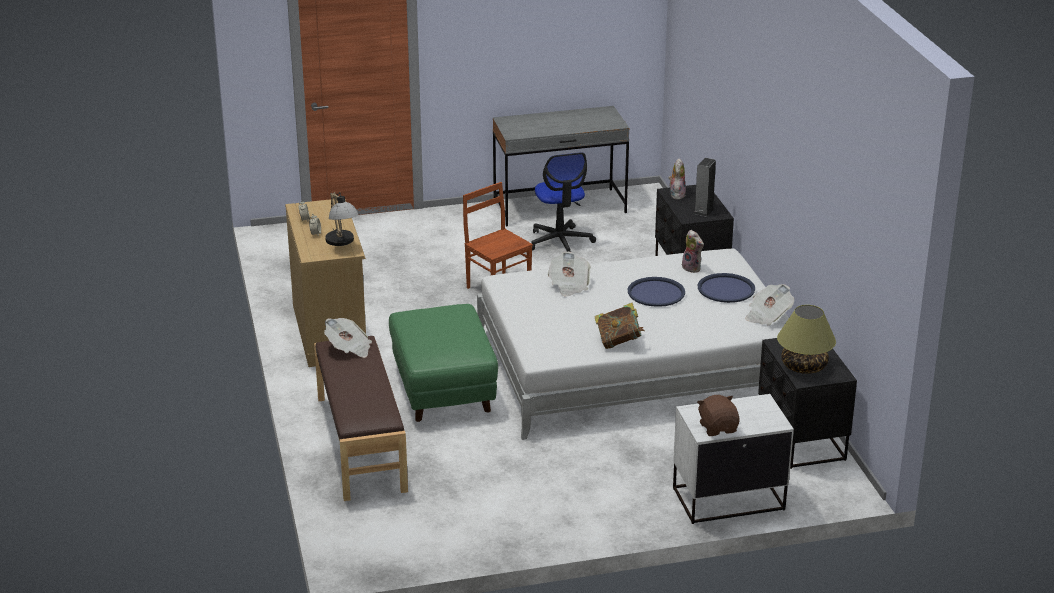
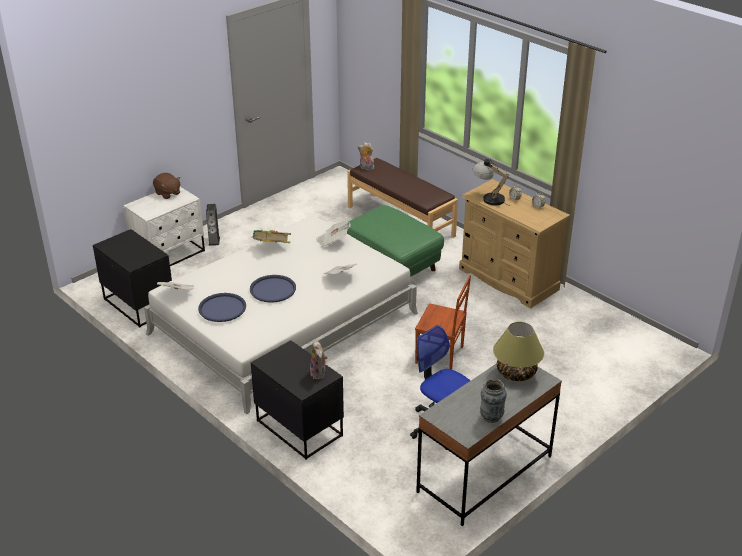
camera: 150 degrees right, 5 degrees up
(349, 349) = (430, 196): newspaper -> newspaper (333, 241)
(576, 113) = (491, 417): none -> vase
(692, 268) = (261, 324): plush toy -> plush toy (366, 168)
(703, 210) = (281, 362): speaker -> speaker (214, 241)
(804, 366) = (131, 243): table lamp -> table lamp (515, 372)

